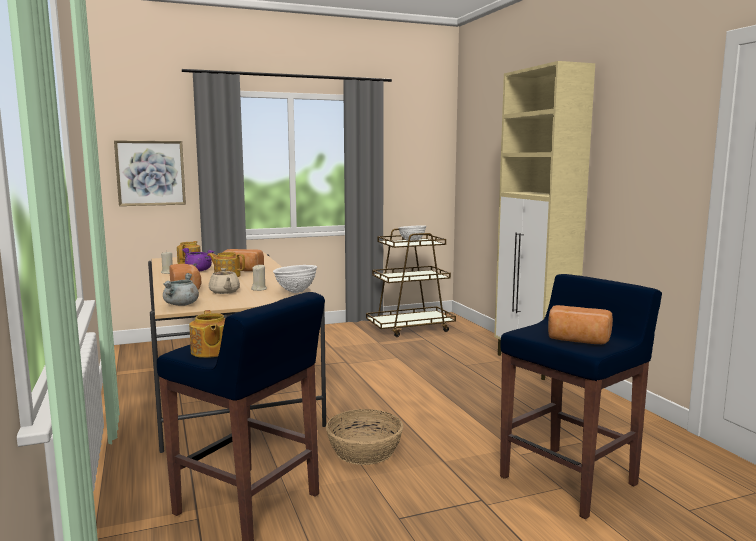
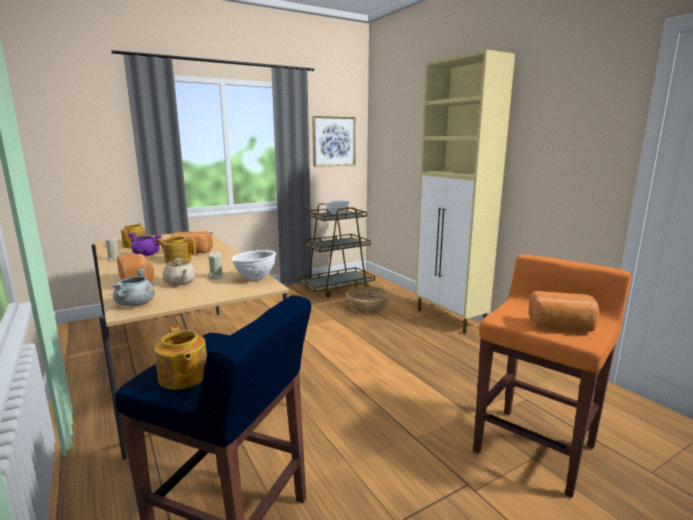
camera: 10 degrees left, 5 degrees up
(150, 173) = (86, 156): picture -> picture (334, 141)
(364, 451) = (336, 433): basket -> basket (367, 308)
(570, 480) = (535, 448): blue stool -> orange stool

